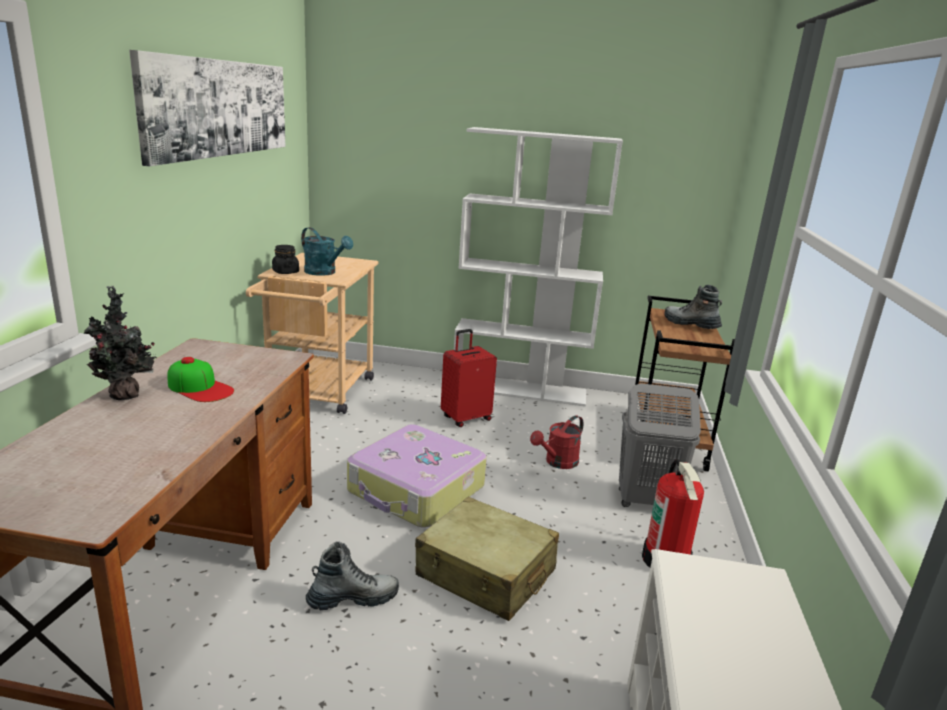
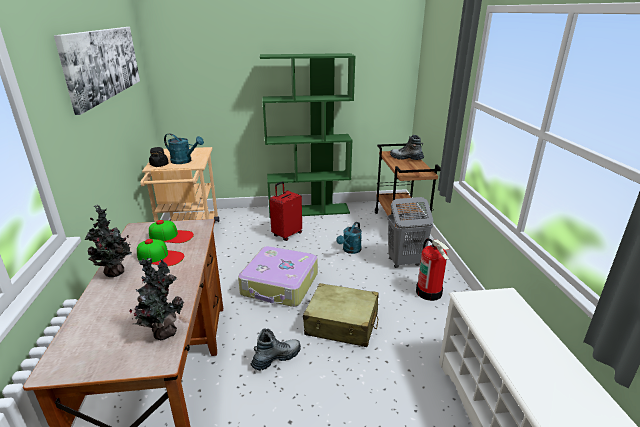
camera: 15 degrees left, 5 degrees up
(126, 485) = (163, 332): none -> potted plant
(236, 364) = (171, 236): none -> cap
(520, 390) = (309, 210): white bookcase -> green bookcase
(557, 463) = (350, 250): red watering can -> turquoise watering can

